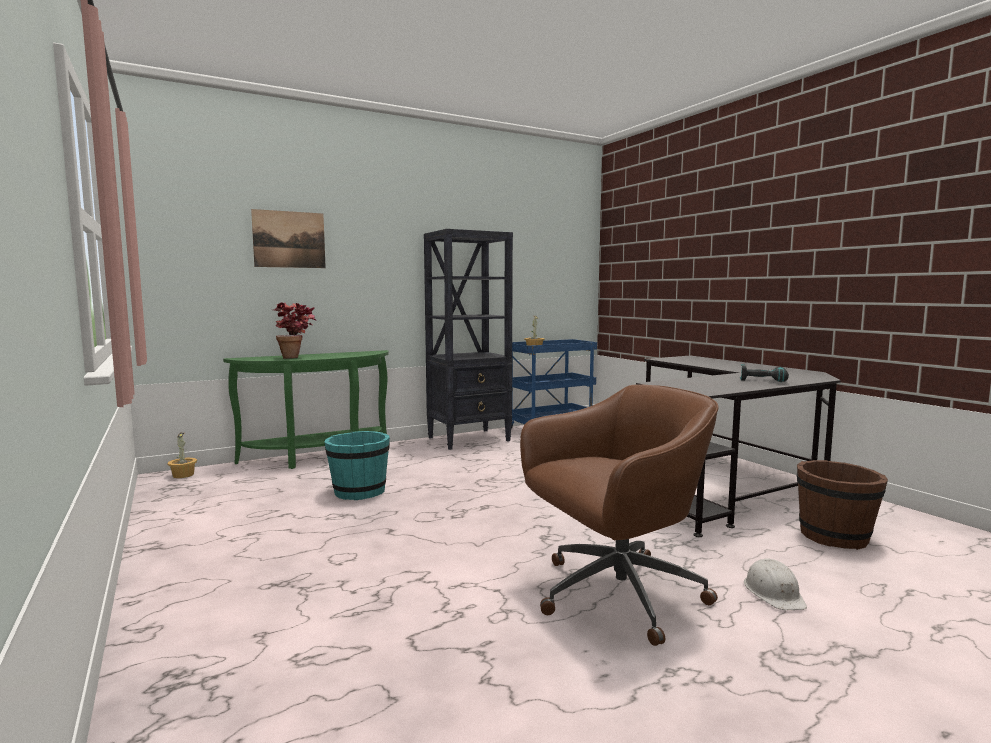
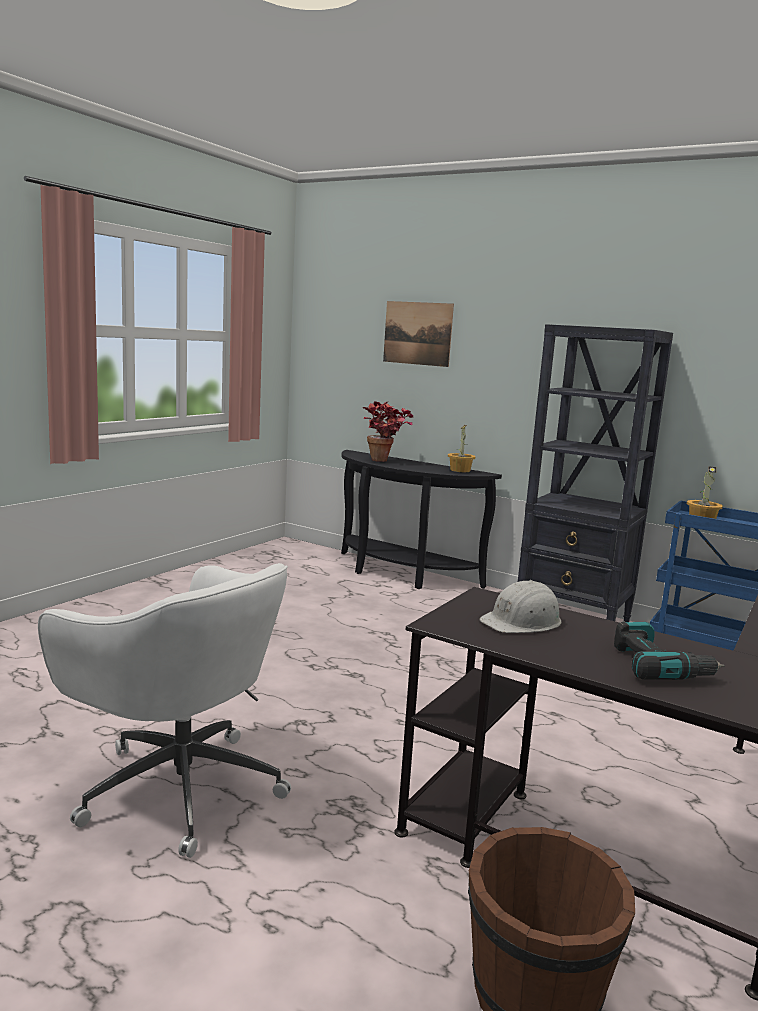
camera: 60 degrees right, 5 degrees up
(183, 475) = (298, 547): potted plant -> potted plant (460, 470)
(319, 458) = (399, 574): green console table -> black console table
(359, 492) = (330, 612): turquoise bucket -> none
(615, 595) = (177, 786): brown office chair -> white office chair
(774, 593) = (245, 913): white hard hat -> white hard hat (522, 621)

